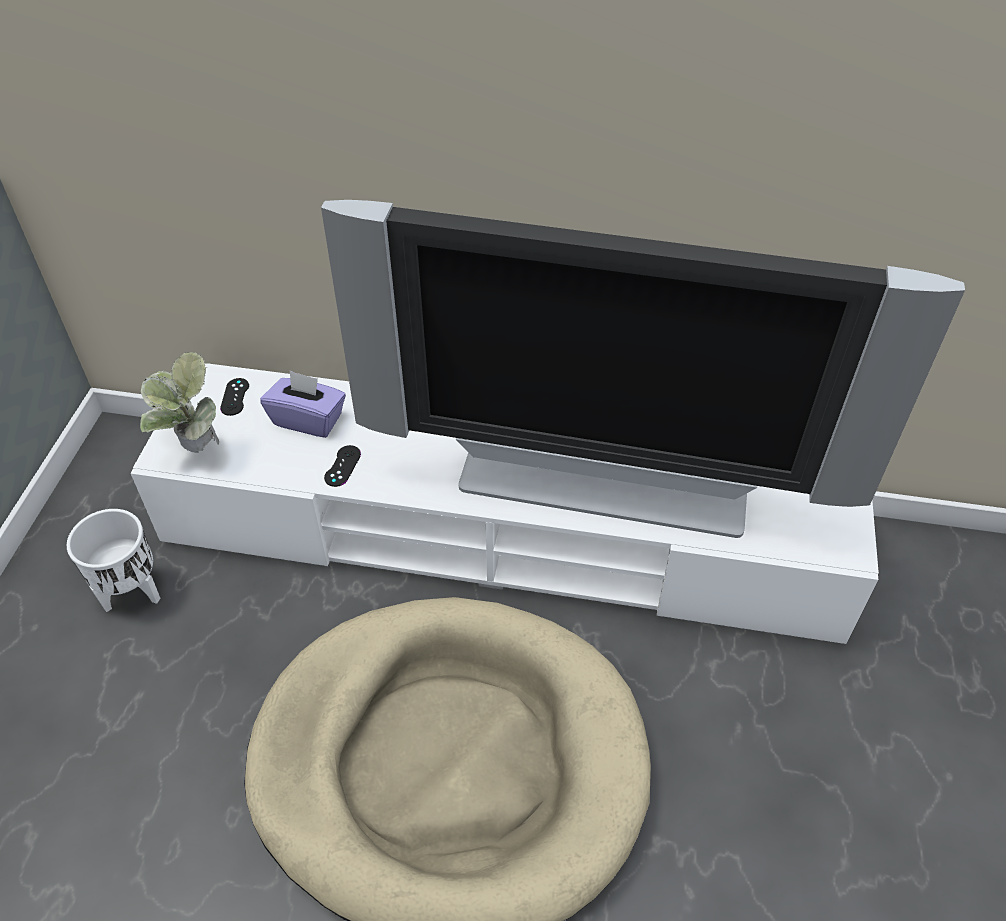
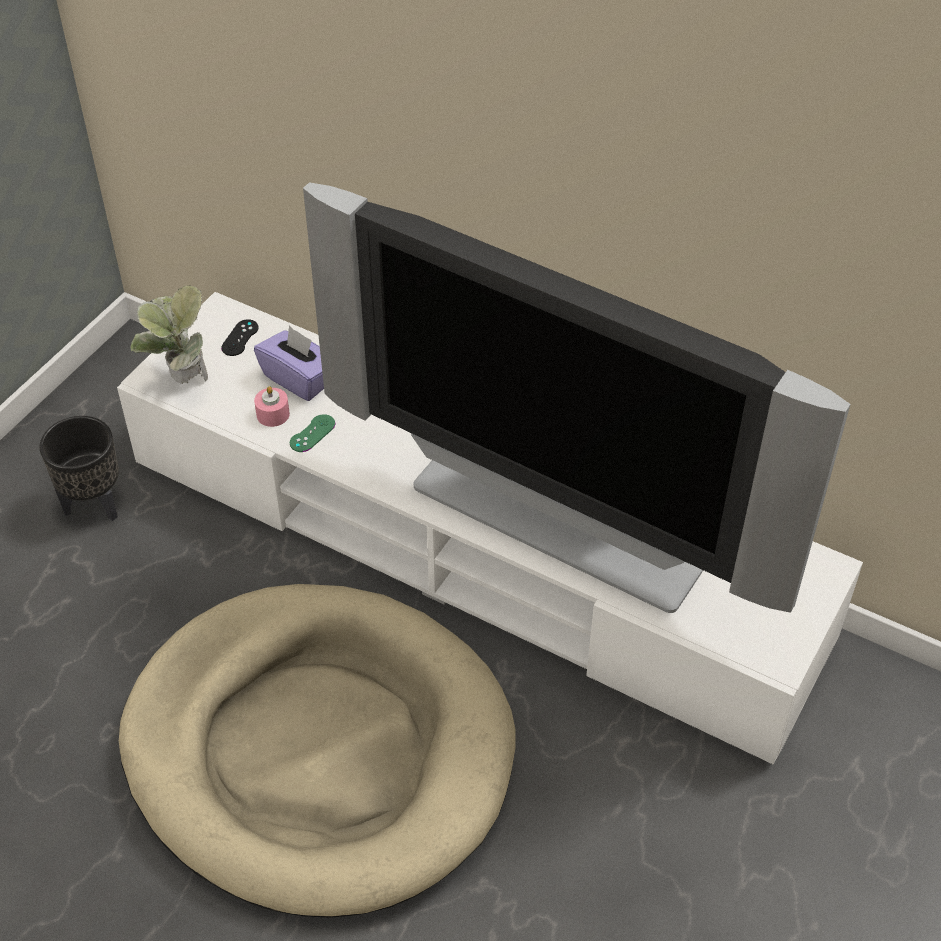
camera: 20 degrees right, 0 degrees up
(132, 592) = (95, 503): white planter -> black planter
(297, 458) = (273, 414): none -> pink candle
(342, 466) = (312, 433): black game controller -> green game controller

